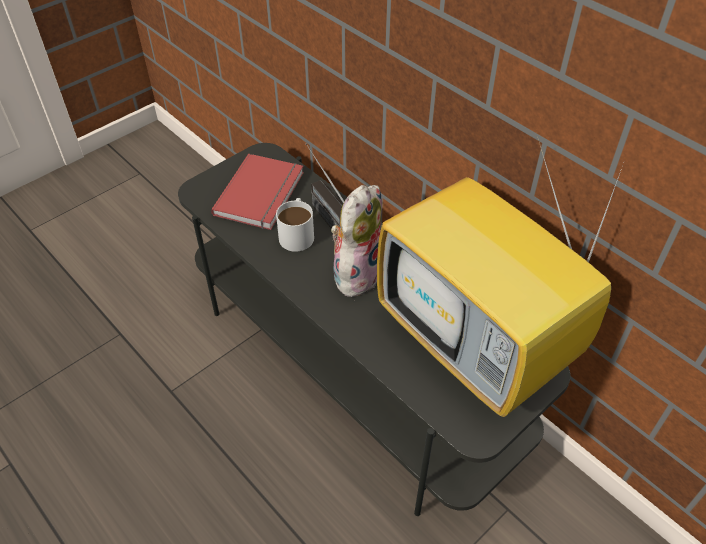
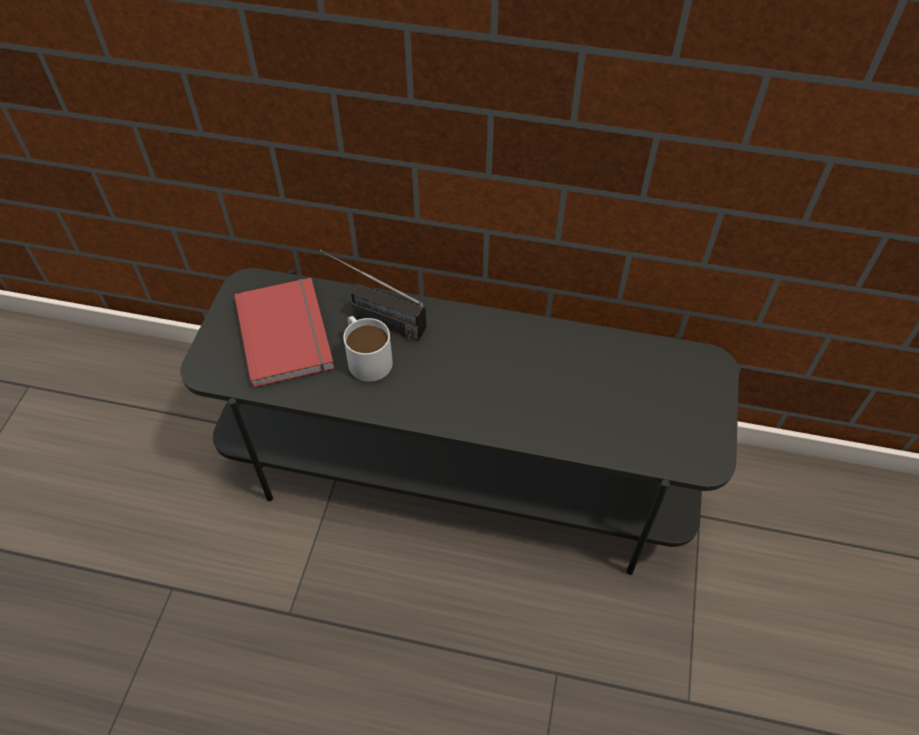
camera: 35 degrees left, 5 degrees up
(356, 273) = (464, 366): plush toy -> none
(479, 346) = (638, 375): television -> none

